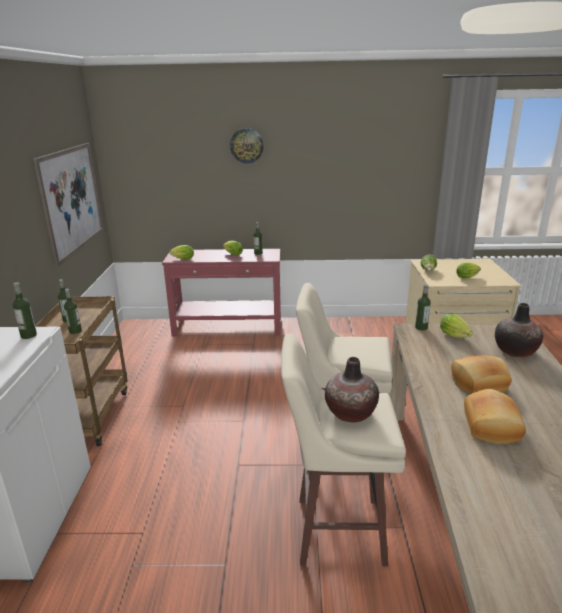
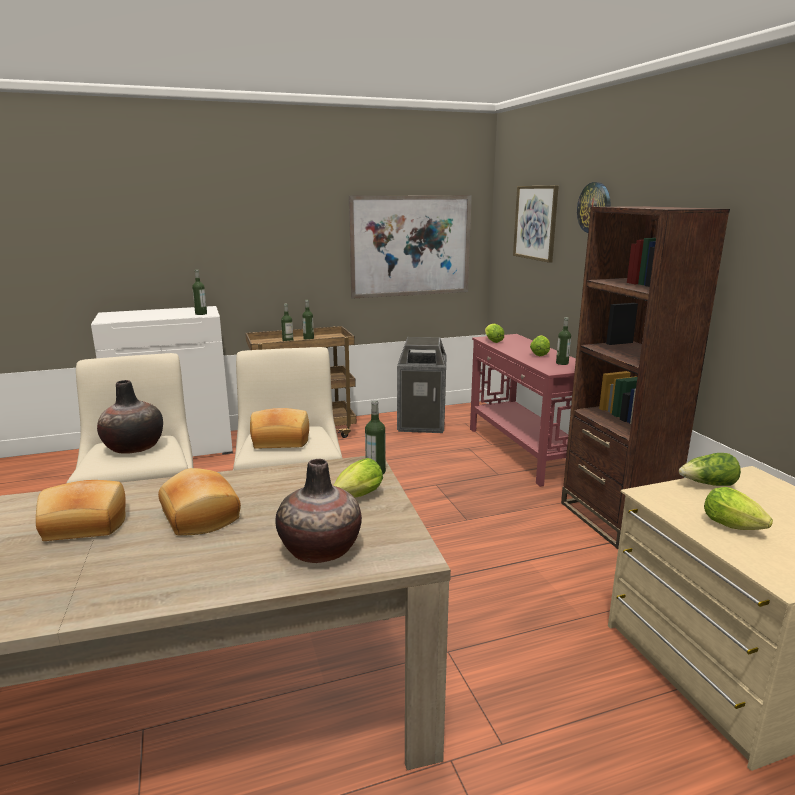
camera: 70 degrees right, 5 degrees down
(138, 353) = (422, 424): none -> trash can
(174, 160) = (536, 223): none -> picture
(330, 326) = (614, 519): none -> brown bookcase
(359, 351) = (281, 440): none -> bread

